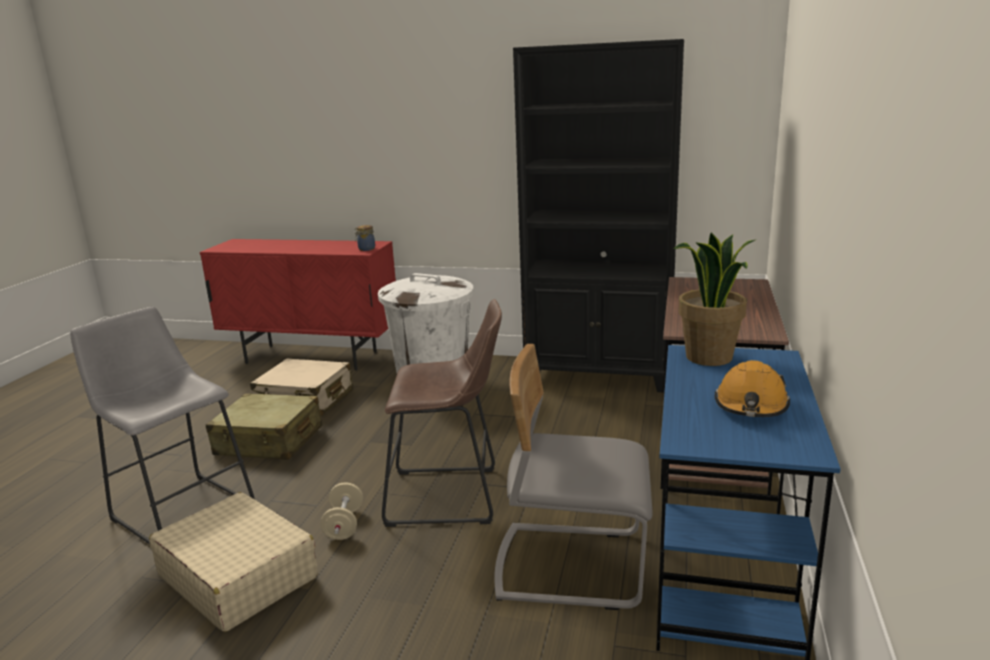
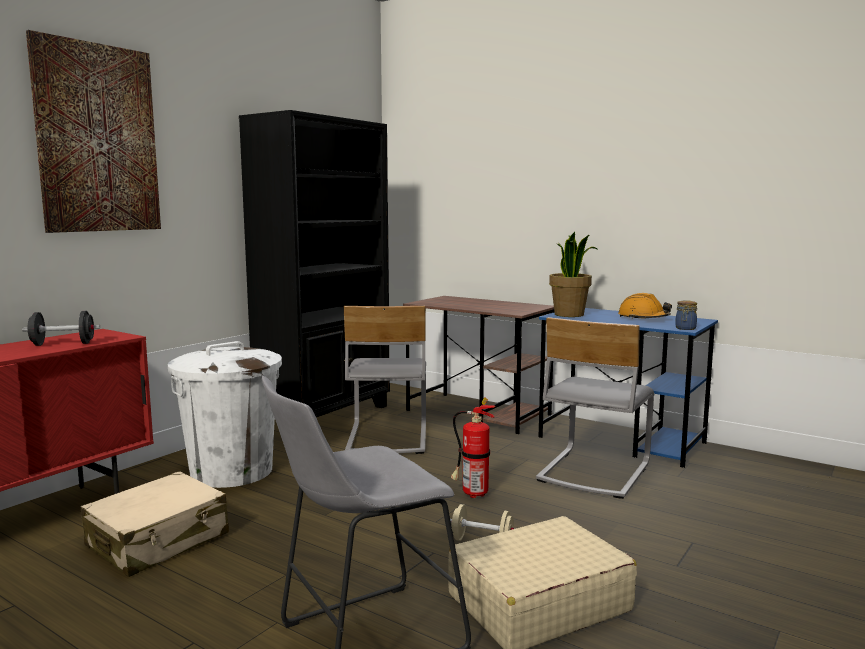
camera: 70 degrees left, 10 degrees down
(269, 441) = (244, 571): beige suitcase -> none
(329, 249) = (63, 344): none -> black dumbbell
(366, 249) = (112, 335): jar -> jar (685, 328)
(391, 89) = (97, 139): none -> picture
(450, 497) = (472, 494): brown stool -> fire extinguisher
(566, 418) = (386, 438): none -> grey chair

